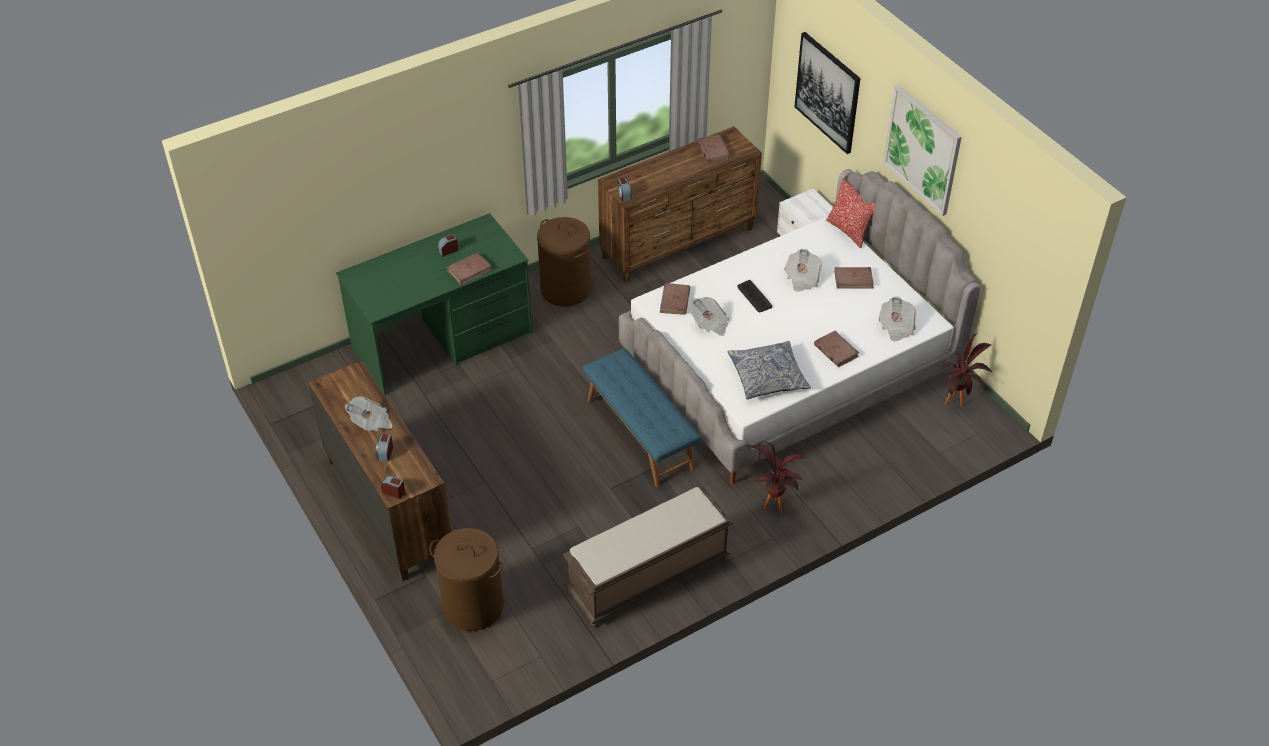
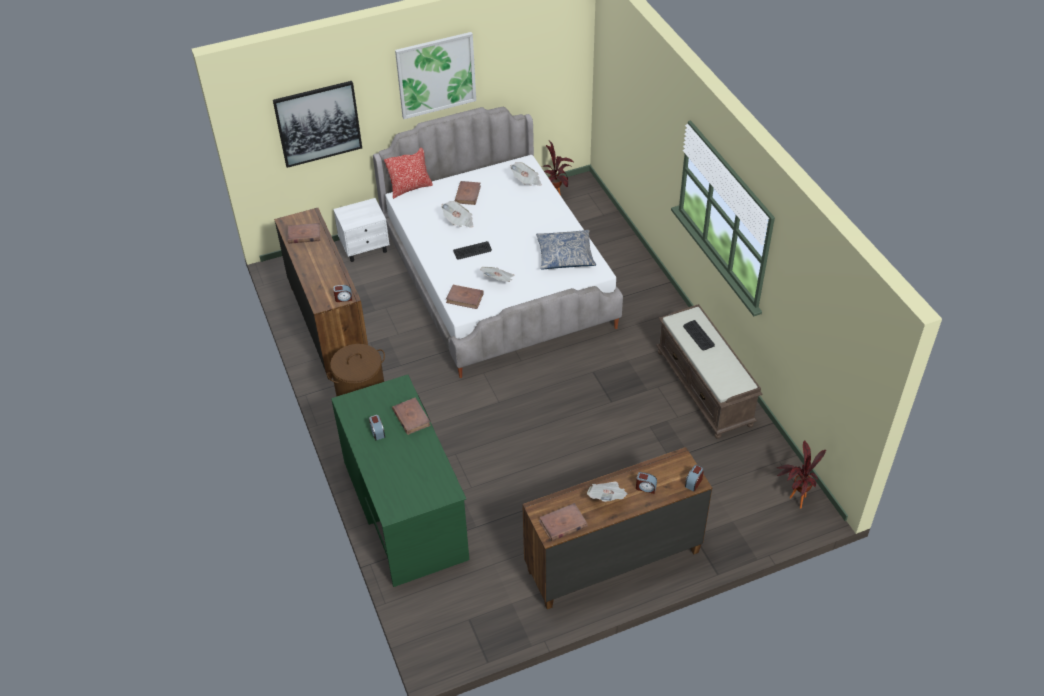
camera: 80 degrees left, 0 degrees up
(473, 606) = (728, 503): brown laundry basket -> none
(640, 433) = (554, 376): blue bench -> none
(672, 522) = (698, 335): none -> keyboard
(773, 503) = (639, 307): potted plant -> potted plant (793, 499)
(835, 350) = (544, 215): brown book -> brown book (562, 524)

